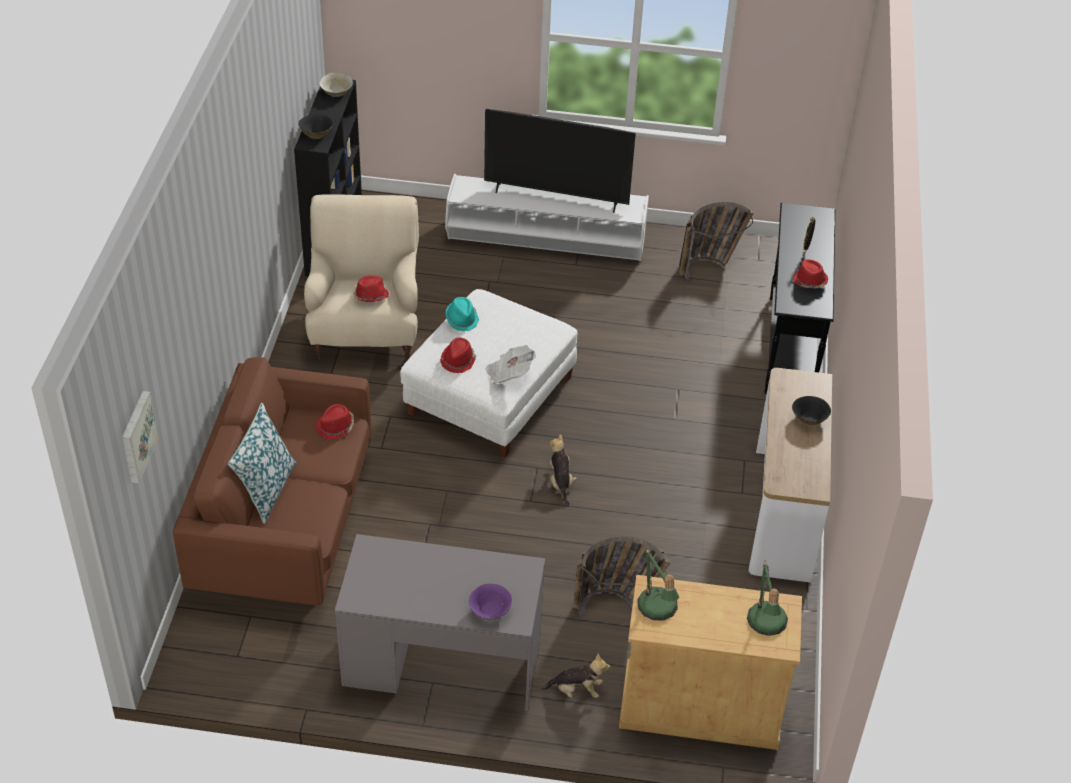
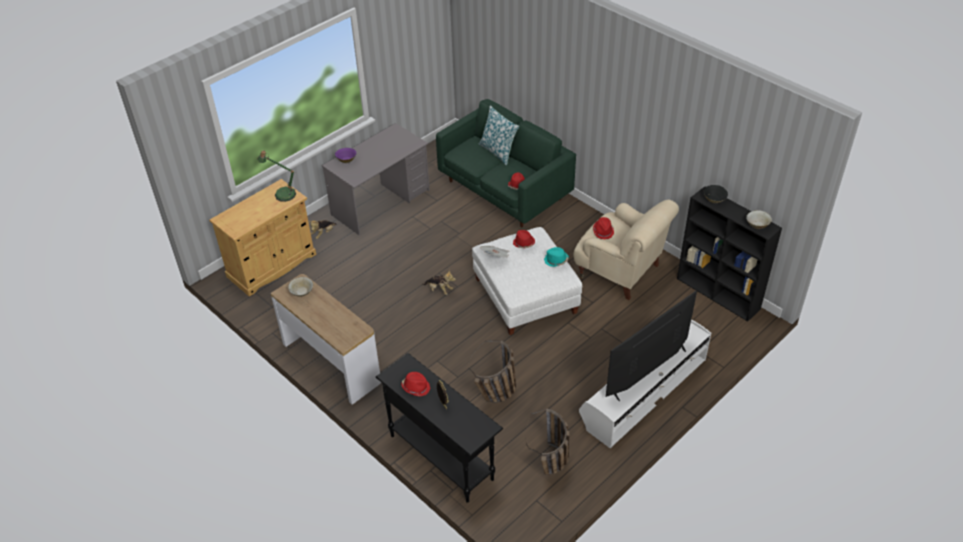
camera: 130 degrees right, 0 degrees up
(137, 436) = (480, 32): picture -> none
(285, 524) = (504, 190): brown sofa -> green sofa
(617, 605) = (349, 269): basket -> basket (496, 396)
(766, 625) = (236, 220): table lamp -> none
(794, 470) = (302, 292): none -> beige bowl
(809, 419) = (324, 320): black bowl -> none

